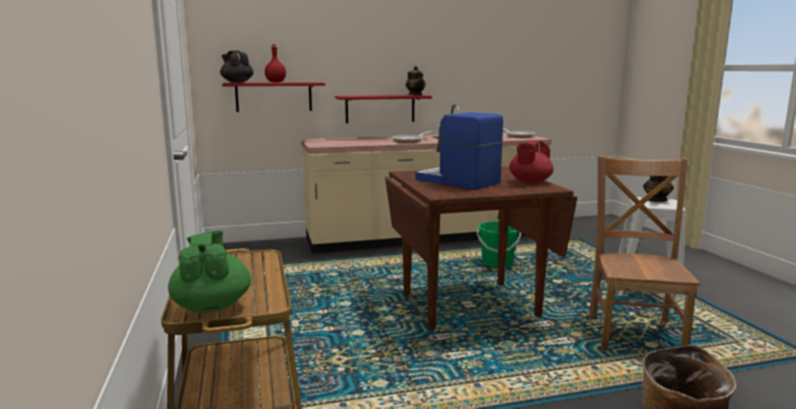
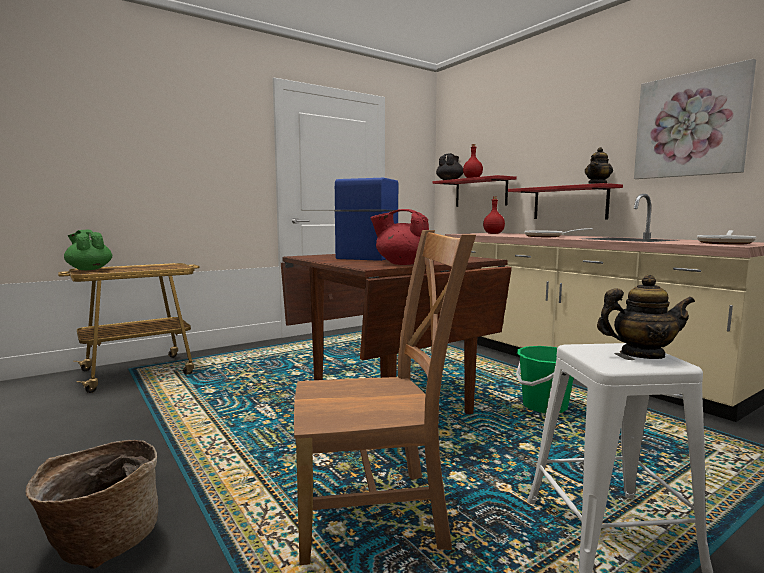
camera: 70 degrees right, 5 degrees down
(212, 306) = (89, 269): green teapot -> green teapot turned 105 degrees counterclockwise
(333, 141) = (493, 233): none -> red bottle
(465, 57) = (690, 125): none -> picture

